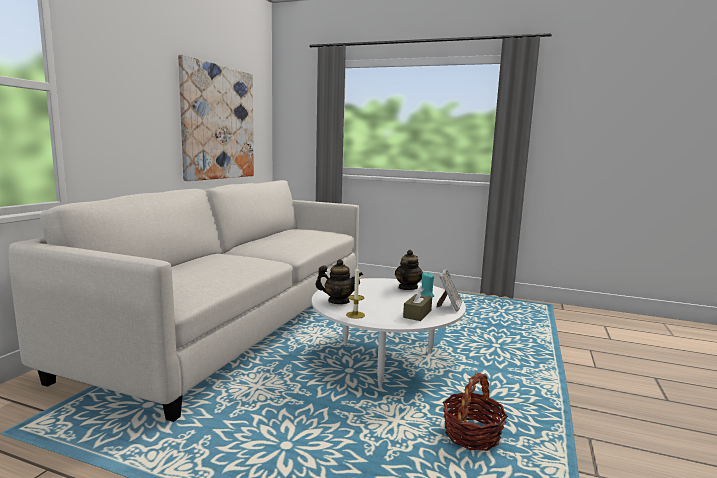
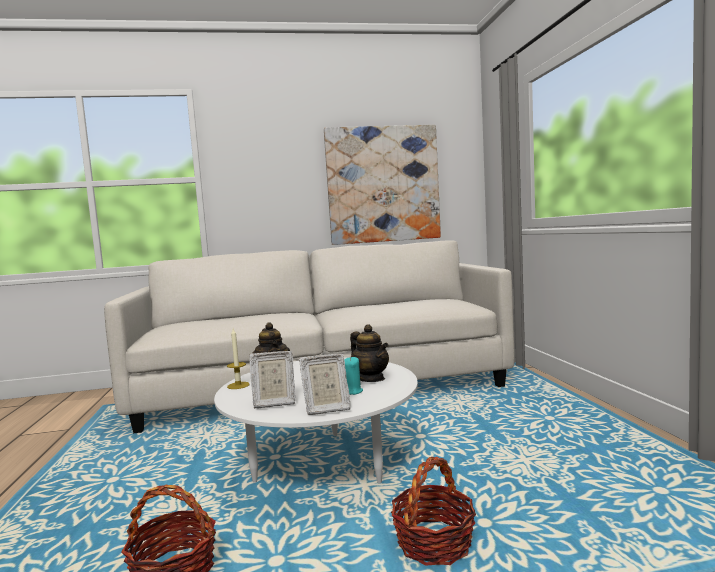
camera: 60 degrees right, 5 degrees down
(407, 288) = (371, 379): teapot -> teapot turned 60 degrees clockwise
(417, 314) = (274, 403): brown tissue box -> picture frame
(502, 360) = (434, 543): none -> basket

